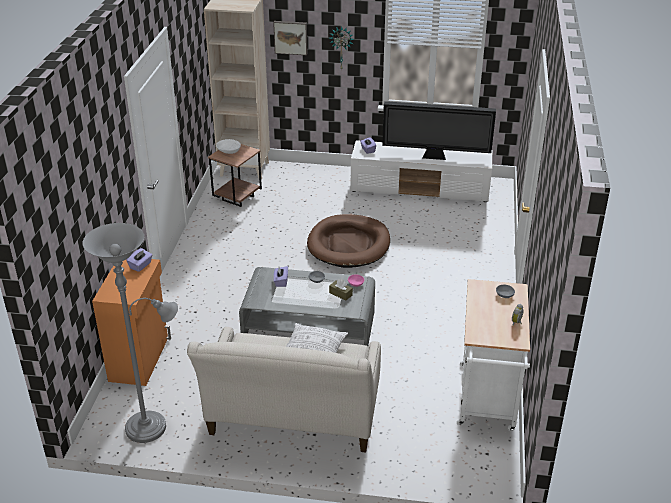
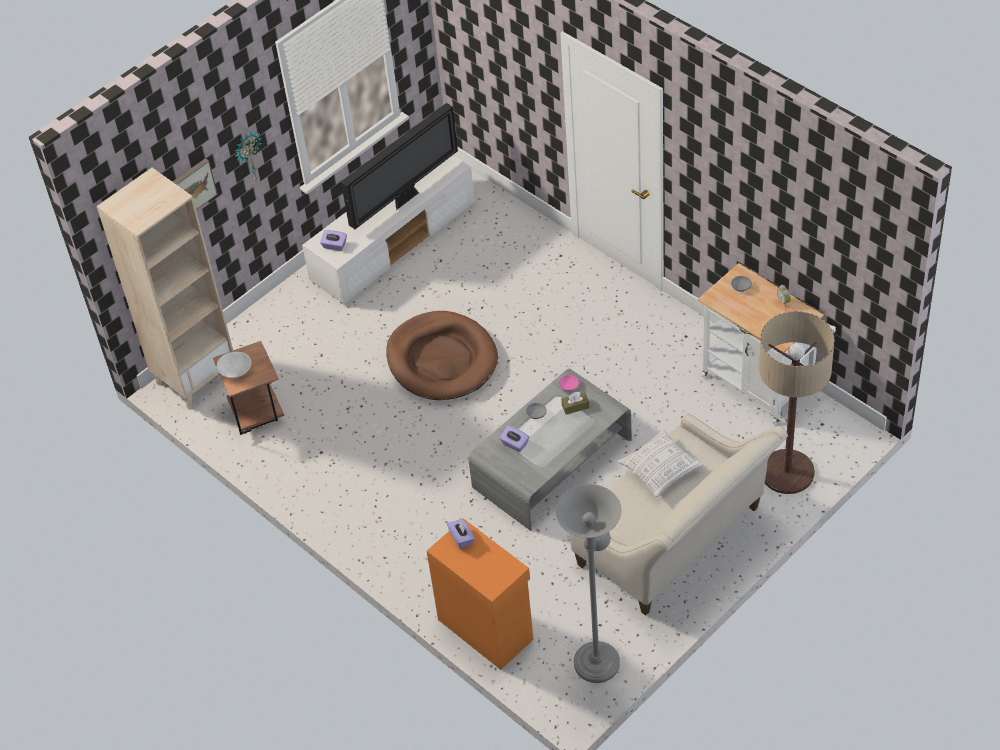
camera: 50 degrees left, 15 degrees up
(417, 454) = (787, 472): none -> floor lamp

